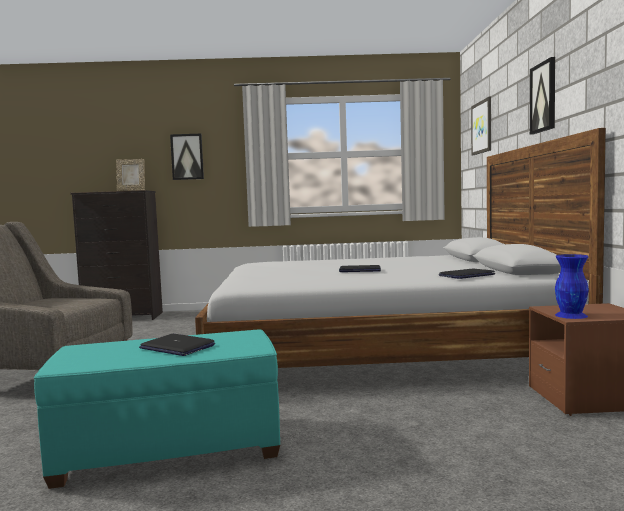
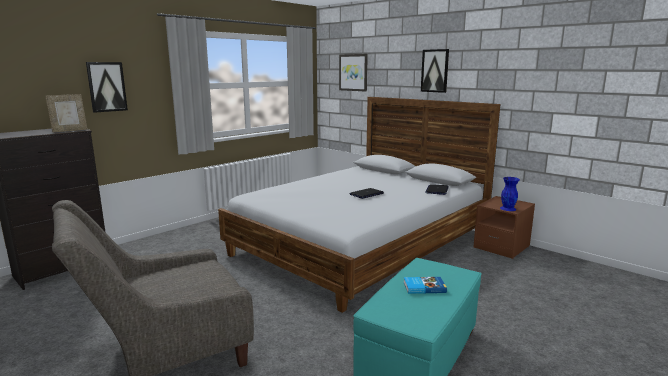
camera: 45 degrees left, 10 degrees up
(177, 347) = (424, 287): laptop -> book

